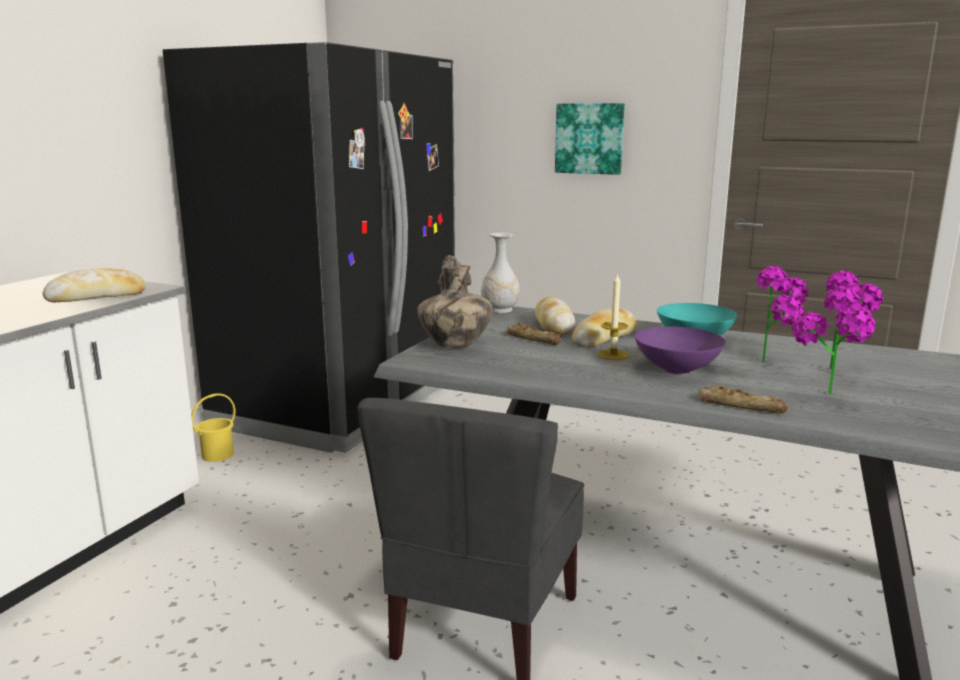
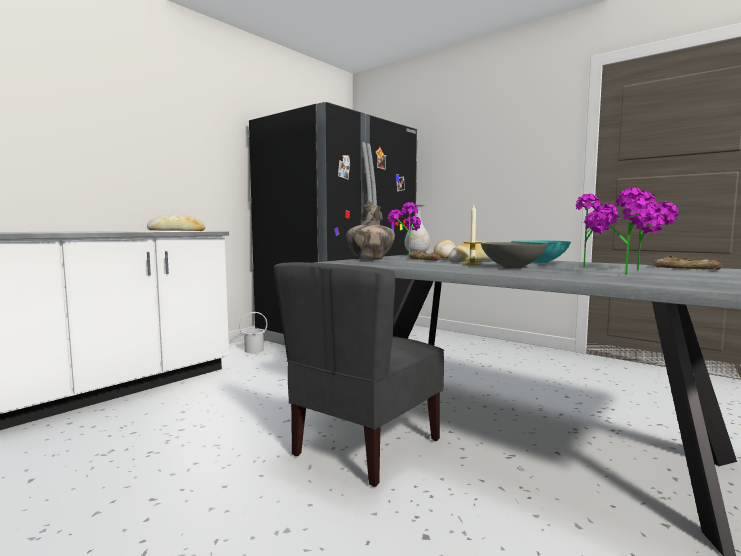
camera: 15 degrees right, 10 degrees down
(217, 455) = (254, 350): yellow bucket -> white bucket
(492, 324) = (404, 257): none -> potted plant
(589, 138) = (501, 170): picture -> none
(676, 370) = (511, 267): purple bowl -> grey bowl
(741, 406) = (545, 275): bread -> bread (686, 268)

